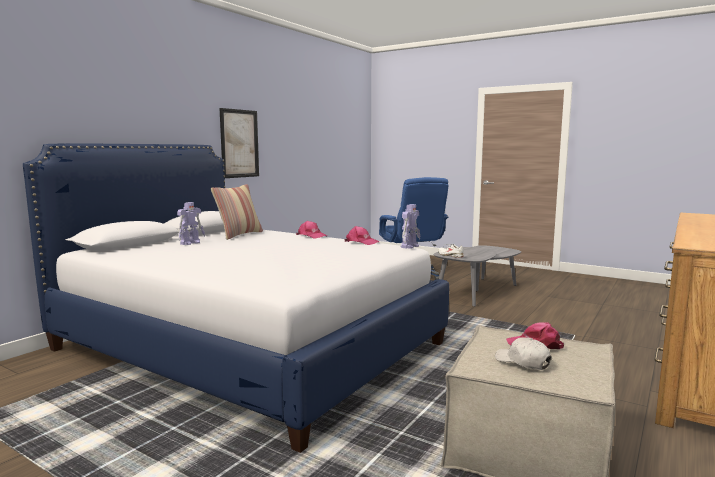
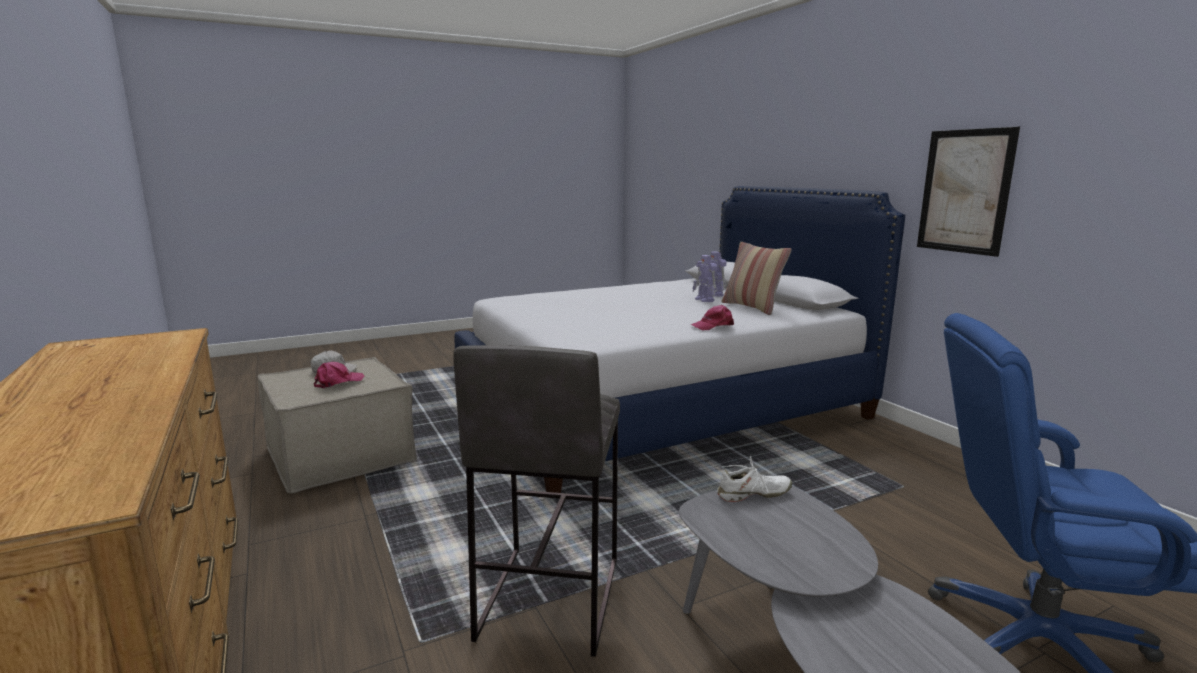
camera: 120 degrees right, 5 degrees up
(361, 242) = (638, 335): pink cap -> none
(410, 246) = (578, 346): toy robot -> toy robot (705, 300)
(511, 324) = (548, 598): none -> grey stool

